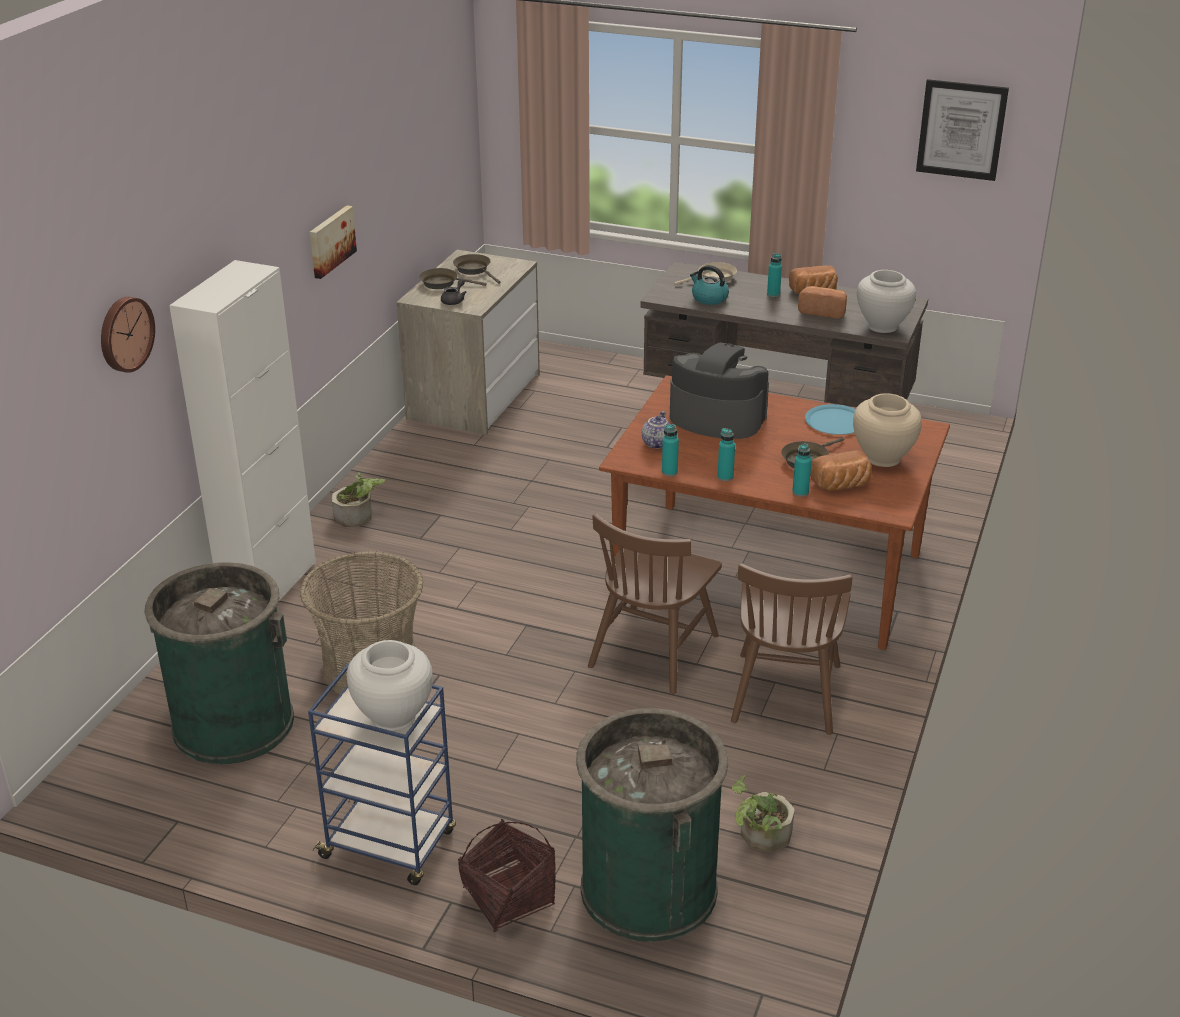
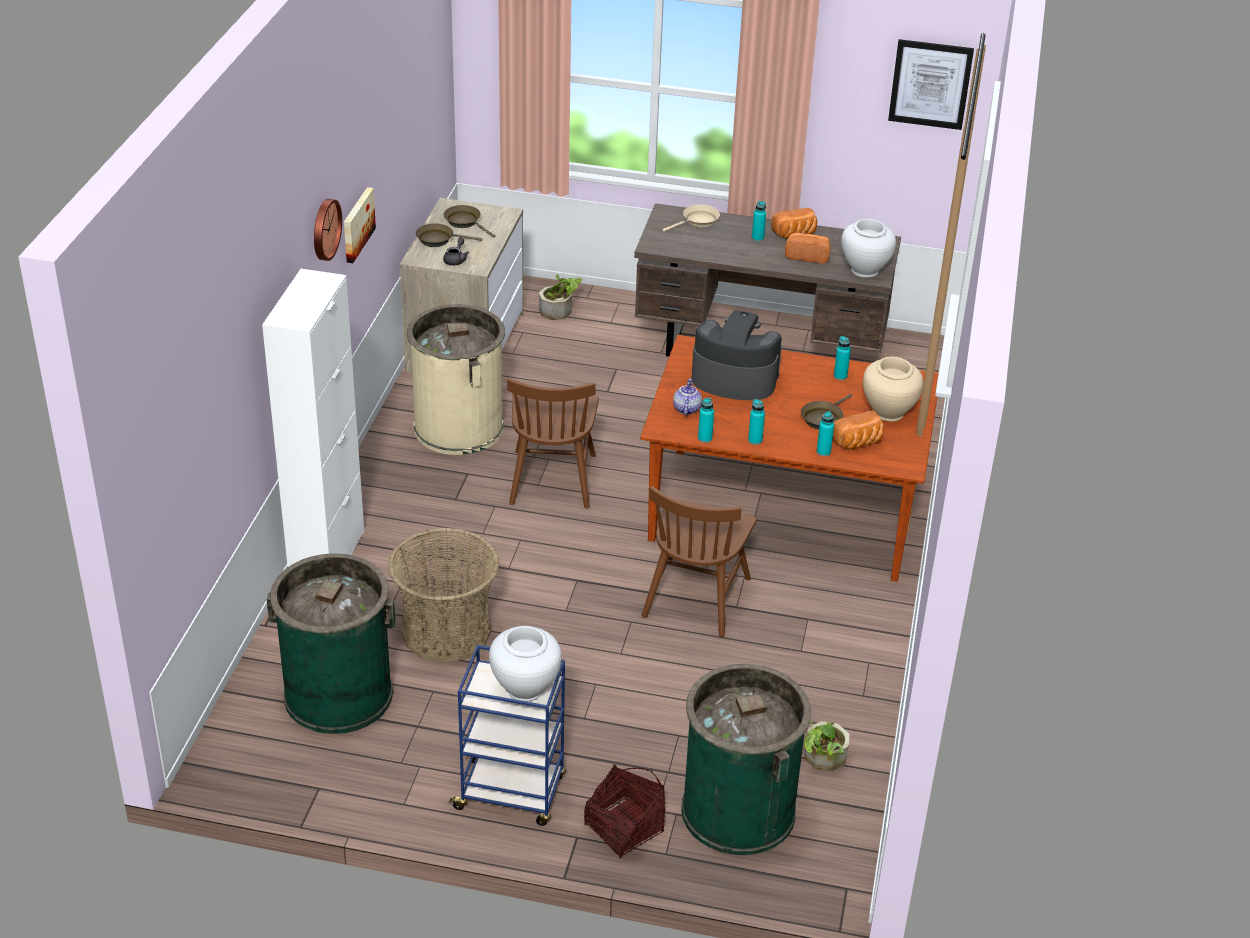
camera: 10 degrees left, 5 degrees up
(124, 333) = (233, 358): wall clock -> wall clock (324, 229)
(359, 516) = (390, 479): potted plant -> potted plant (560, 310)
(444, 471) = (459, 427): none -> beige trash can
(709, 298) = (698, 246): kettle -> none
(785, 693) = (818, 628): brown chair -> brown chair (552, 479)
(835, 421) = (840, 376): blue plate -> turquoise bottle

